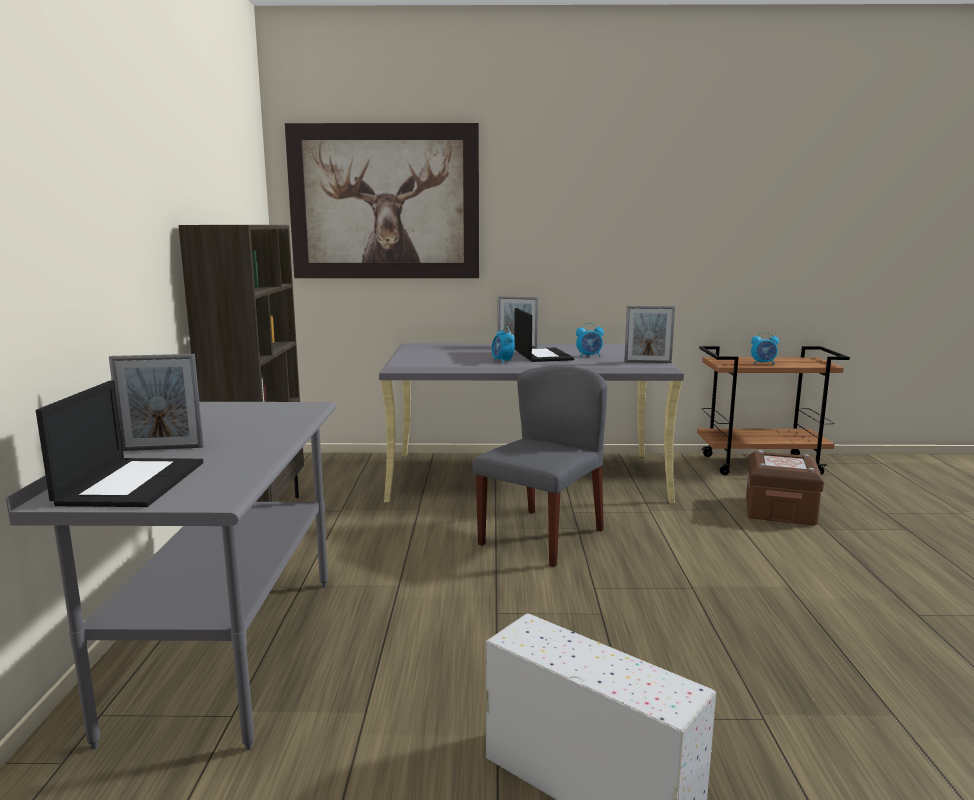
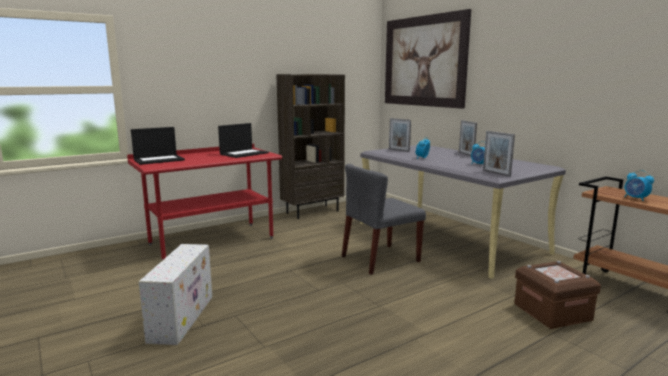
camera: 55 degrees right, 0 degrees up
(162, 448) = (194, 155): picture frame -> picture frame (399, 150)
(228, 652) = (212, 241): grey desk -> red desk
(542, 355) = (456, 159): laptop -> laptop (244, 153)
(542, 536) = (380, 259): grey chair -> grey chair turned 150 degrees clockwise

